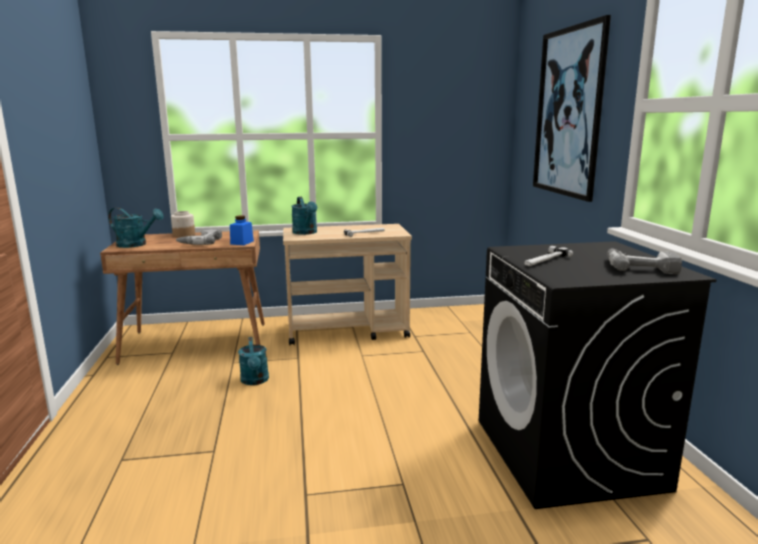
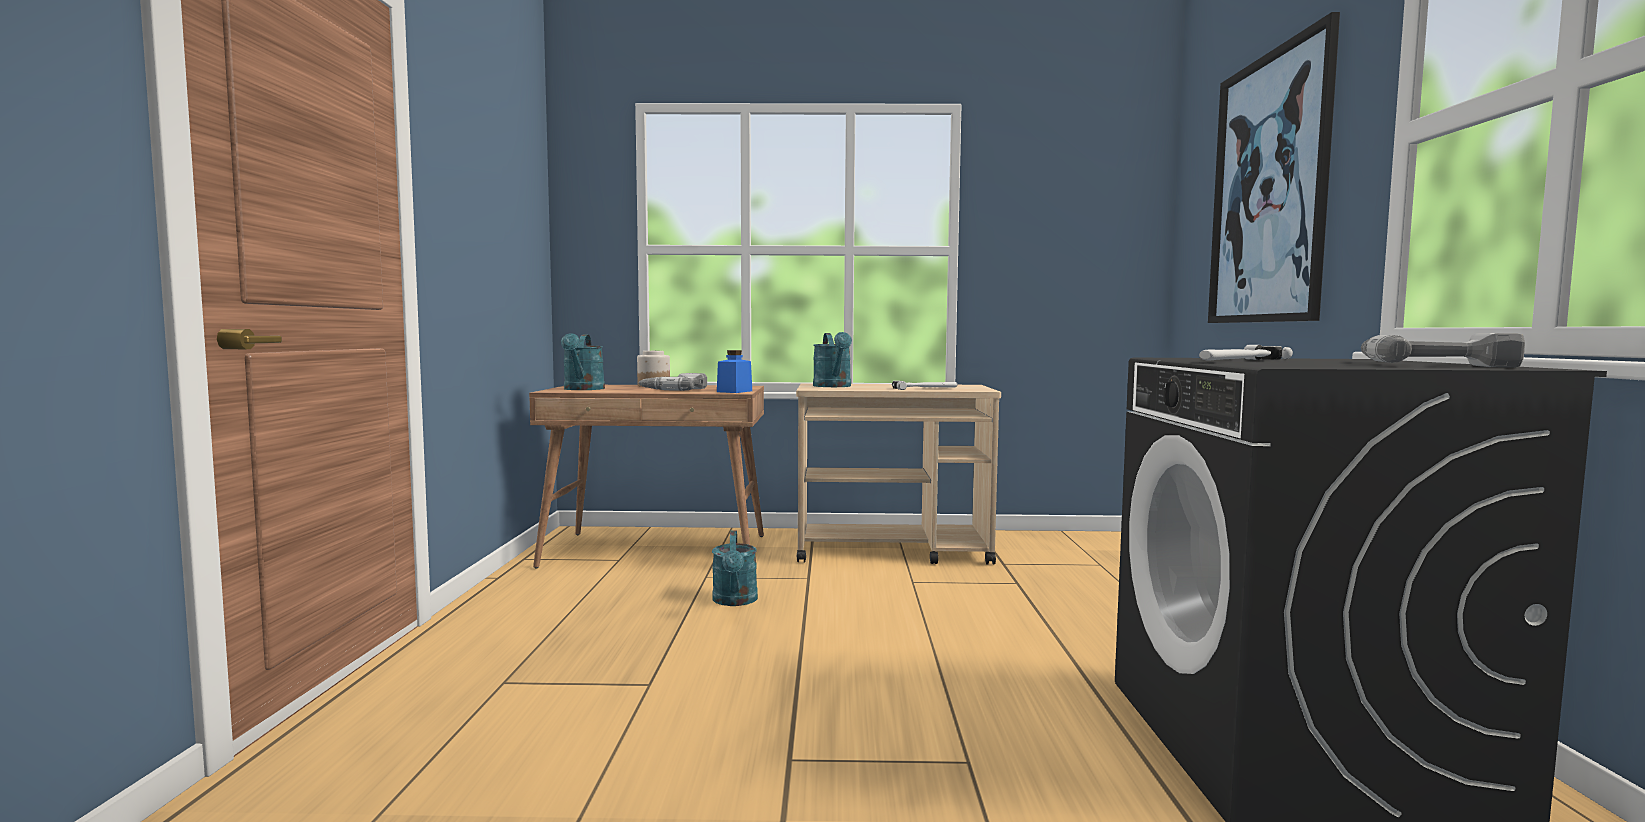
camera: 10 degrees right, 10 degrees down
(136, 245) = (583, 389): turquoise watering can -> turquoise watering can turned 60 degrees clockwise

